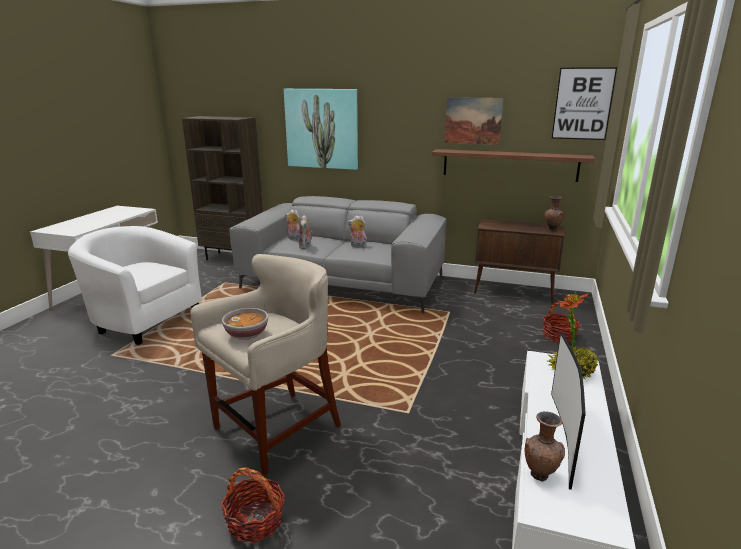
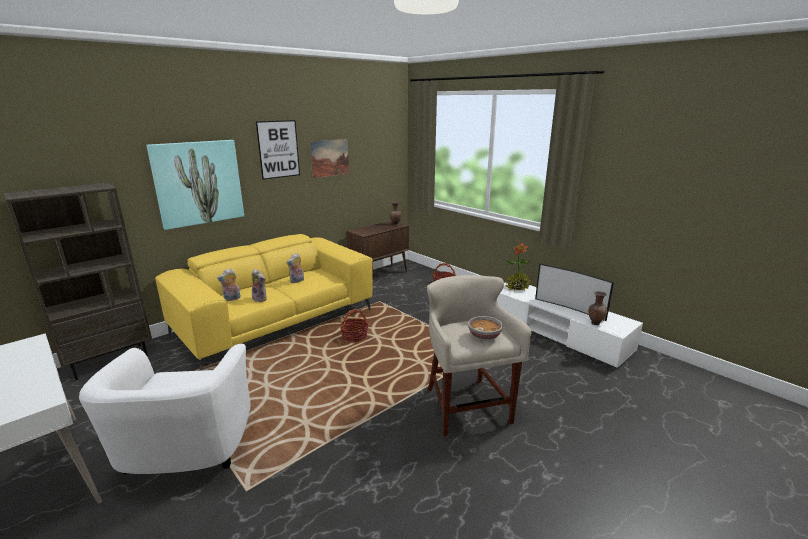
camera: 60 degrees left, 0 degrees up
(143, 320) = (185, 454): white armchair -> white armchair turned 60 degrees counterclockwise
(255, 521) = (554, 437): basket -> basket (354, 336)
(343, 283) = (276, 322): grey sofa -> yellow sofa
(509, 165) = (356, 187): shelf -> none
(582, 104) = (389, 139): picture -> picture (278, 149)

